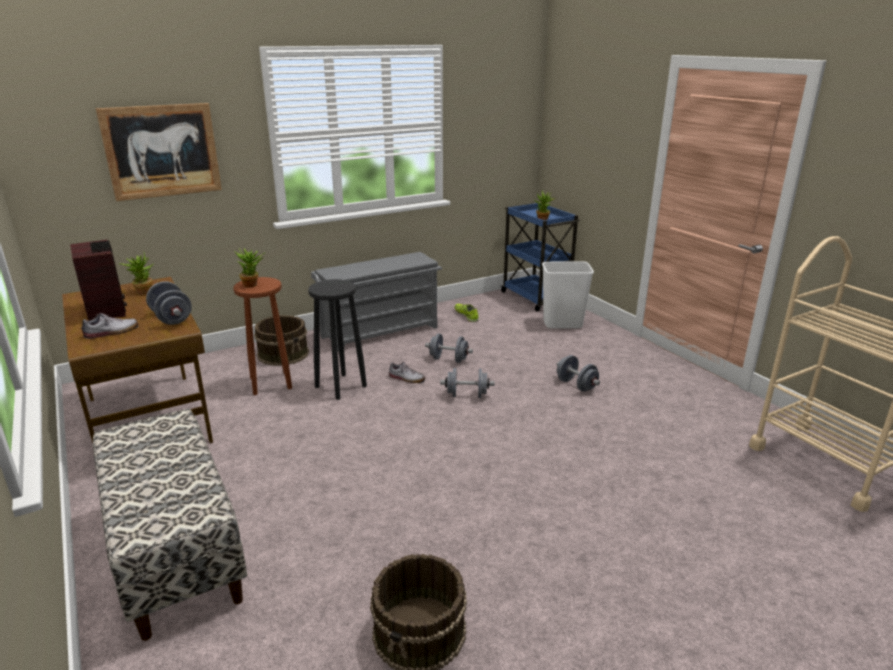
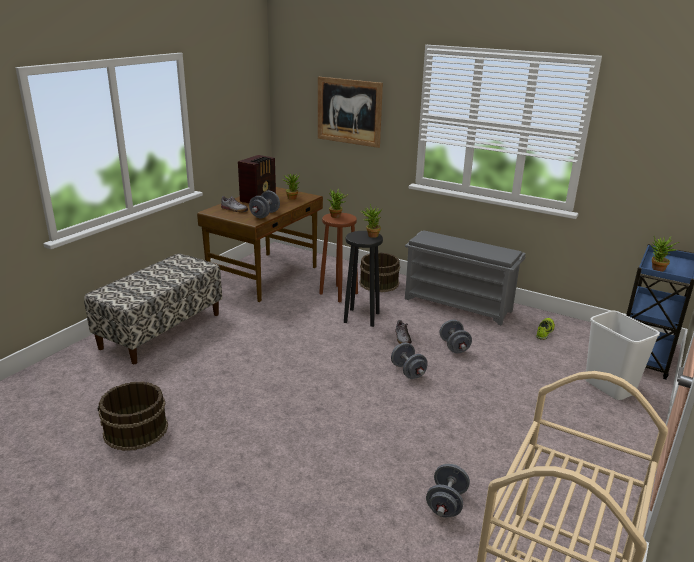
camera: 60 degrees right, 0 degrees up
(334, 283) = (370, 235): none -> potted plant
(576, 385) = (492, 425): grey dumbbell -> grey dumbbell (446, 503)

